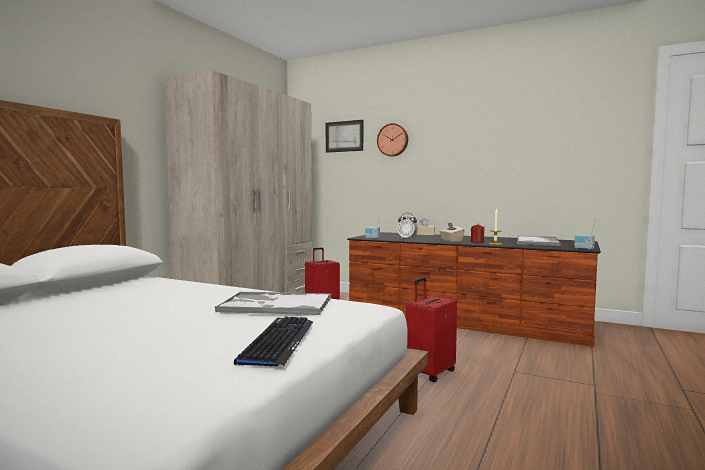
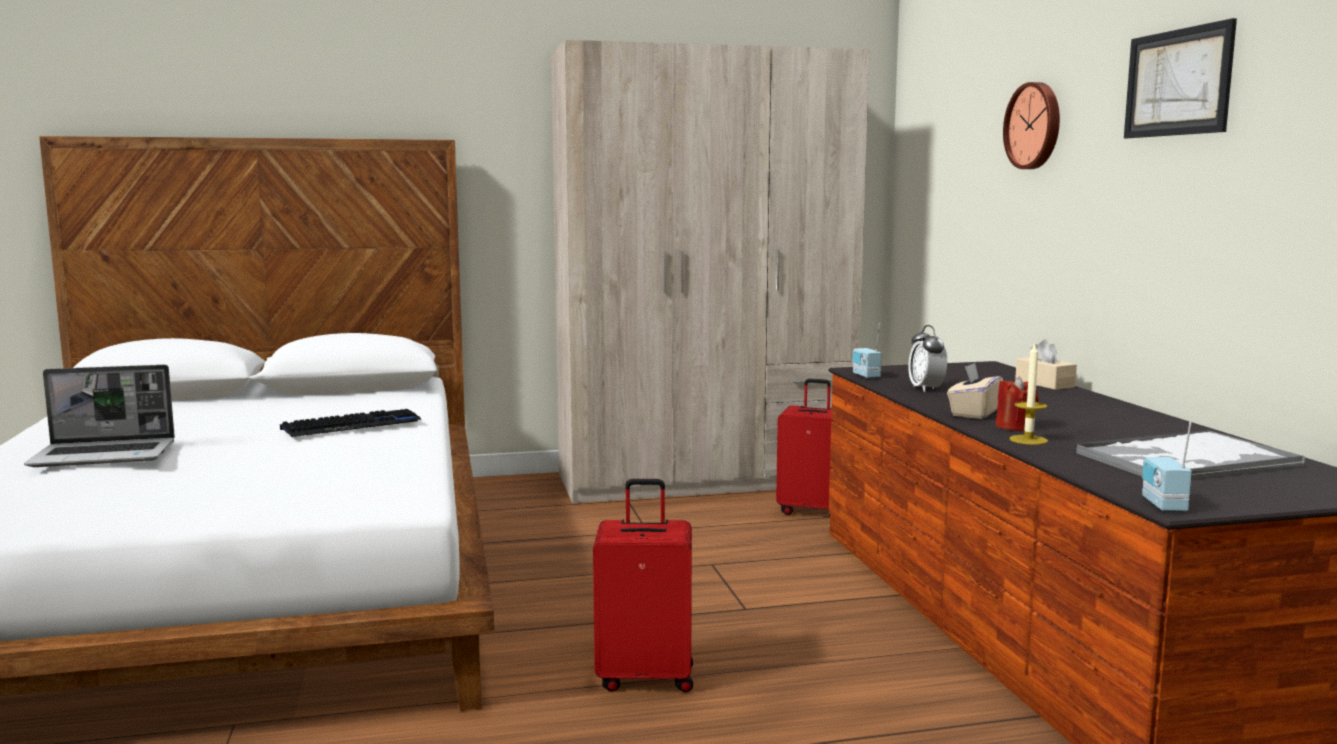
camera: 50 degrees right, 5 degrees up
(106, 337) = (106, 455): none -> laptop
(275, 305) = (334, 464): tray -> none
(278, 342) = (161, 505): keyboard -> keyboard (352, 425)
(344, 136) = (964, 116): picture -> picture (1178, 82)

